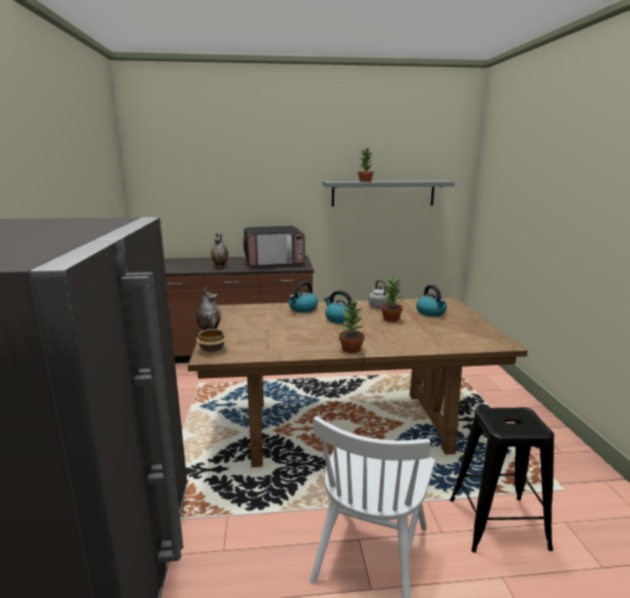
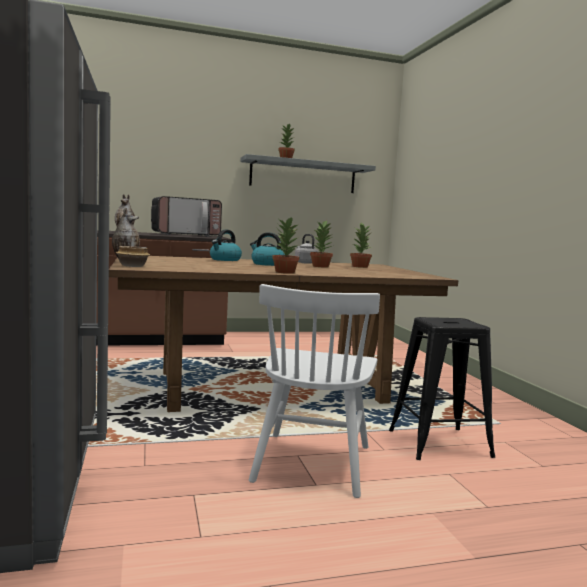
camera: 10 degrees left, 10 degrees down
(431, 312) = (360, 266): kettle -> potted plant

